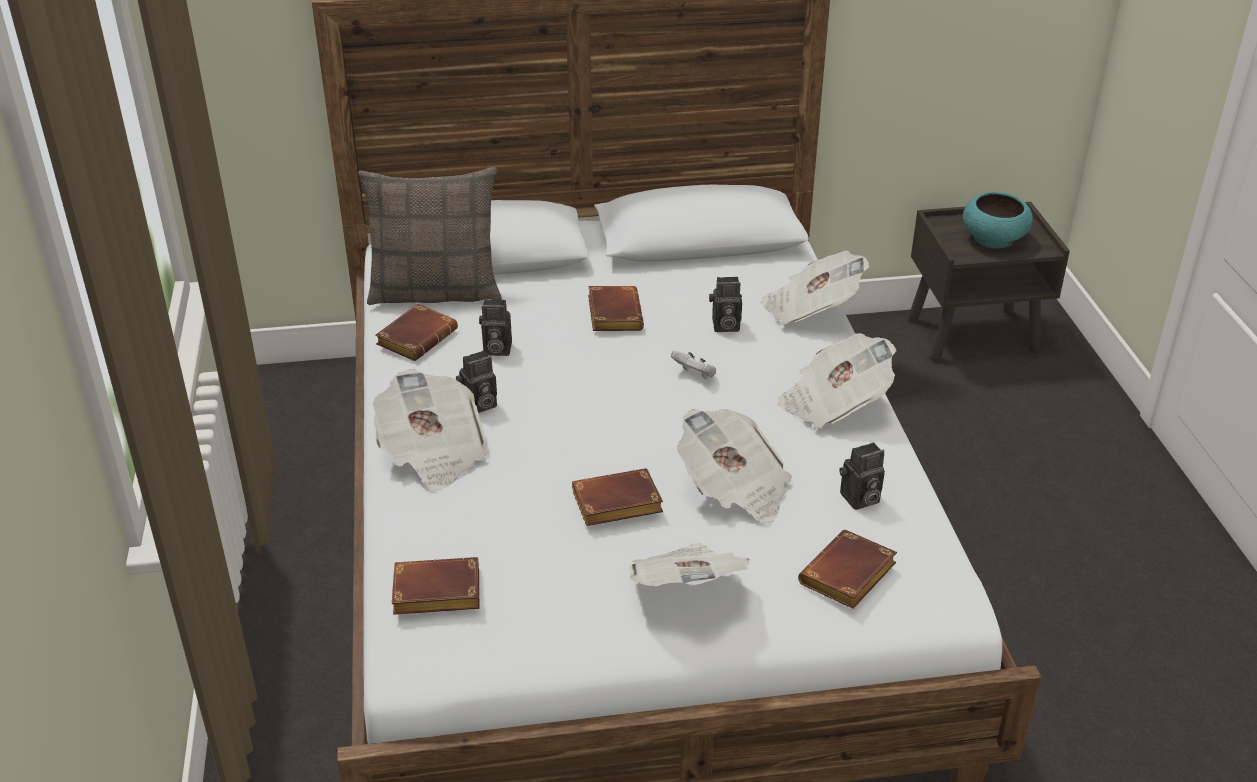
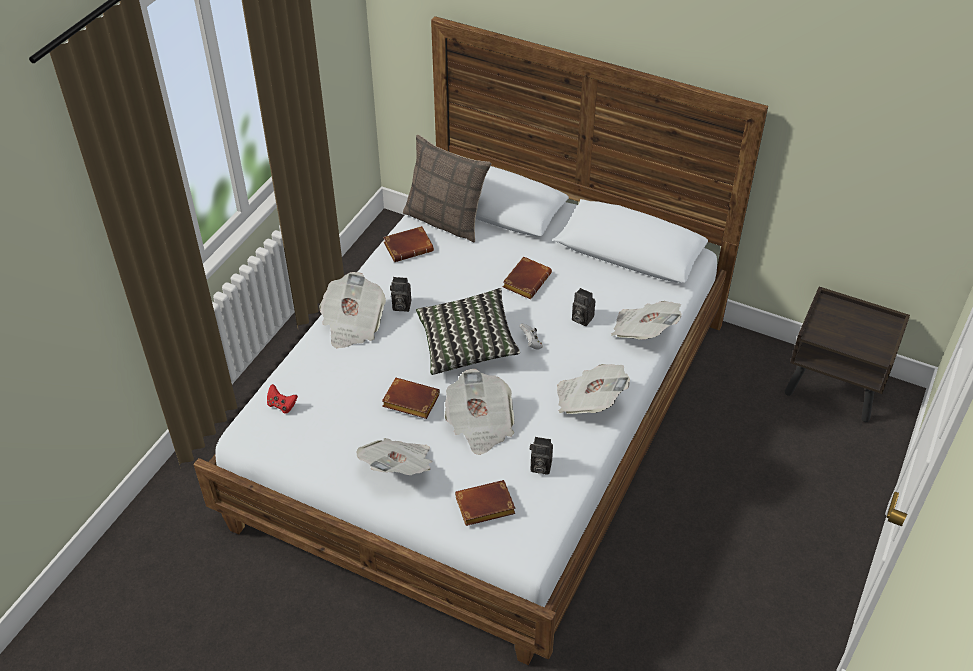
camera: 35 degrees right, 10 degrees up
(434, 594) = (282, 405): brown book -> red game controller
(495, 349) = (441, 274): camera -> none
(617, 410) = (467, 344): none -> pillow
(994, 239) = (851, 332): turquoise bowl -> none

